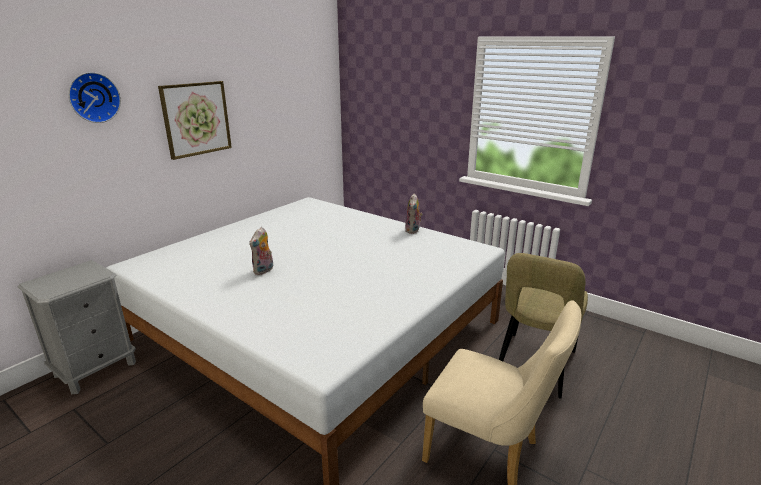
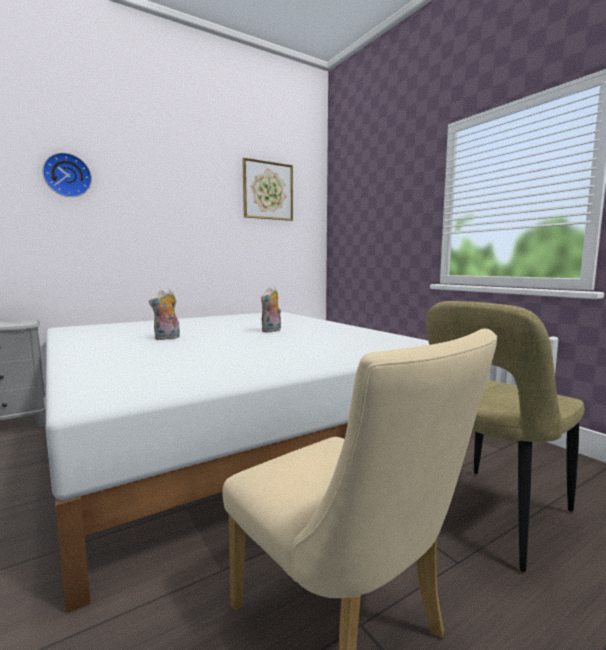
camera: 20 degrees right, 15 degrees down
(196, 119) = (166, 213): picture -> picture (268, 191)
(413, 230) = (360, 330): plush toy -> plush toy (272, 331)

